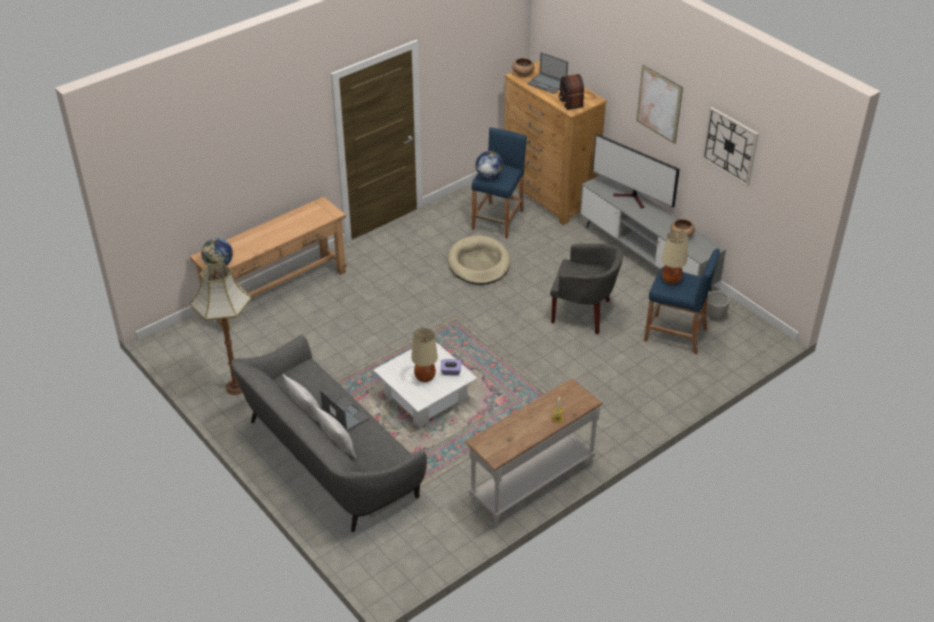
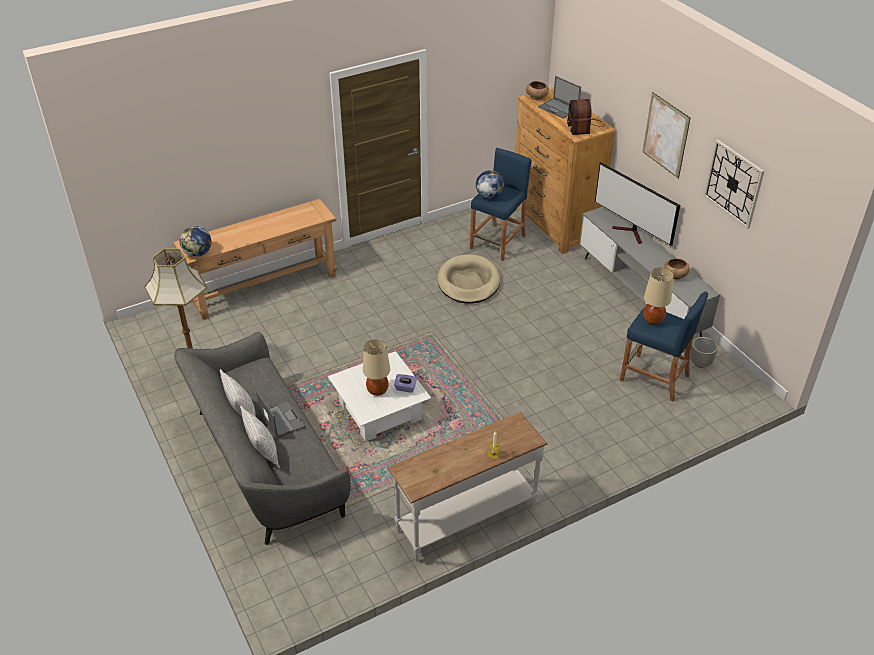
camera: 10 degrees right, 0 degrees up
(583, 313) = (562, 344): grey armchair -> none

